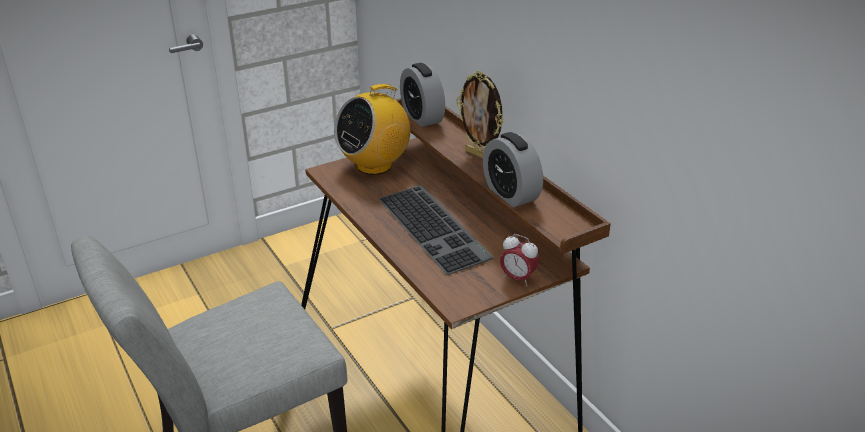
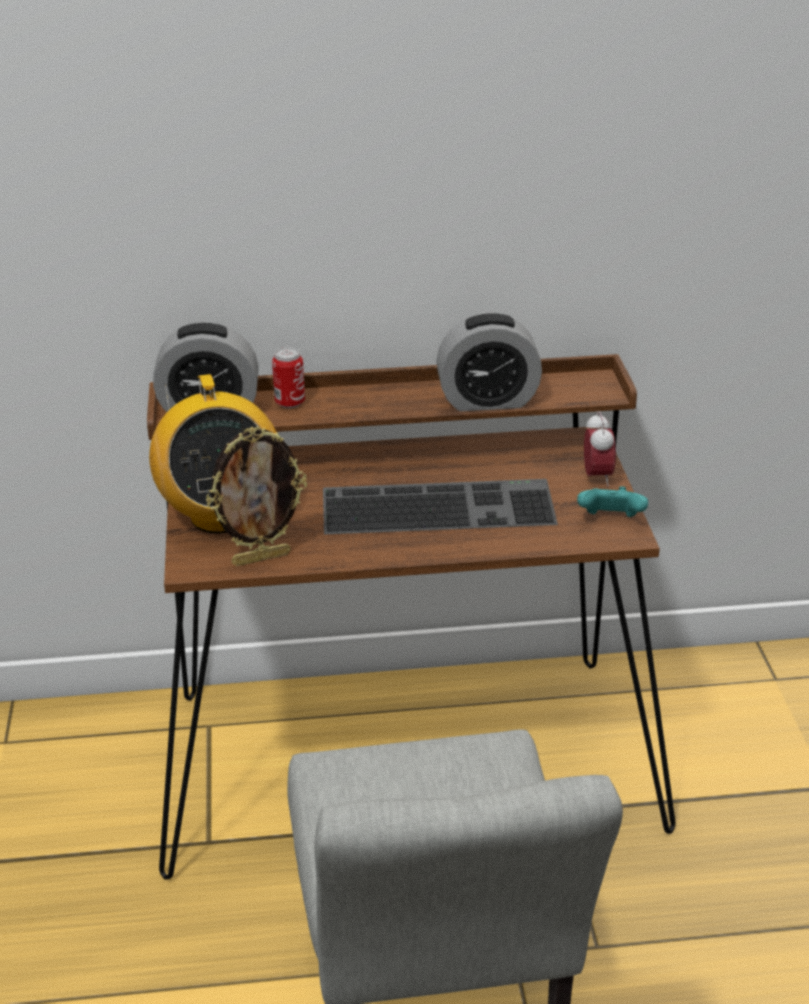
camera: 65 degrees left, 0 degrees up
(450, 135) = (290, 402): none -> can
(468, 295) = (610, 520): none -> turquoise game controller
(479, 155) = (368, 396): picture frame -> picture frame (261, 558)
(517, 278) = (597, 477): alarm clock -> alarm clock turned 60 degrees counterclockwise

